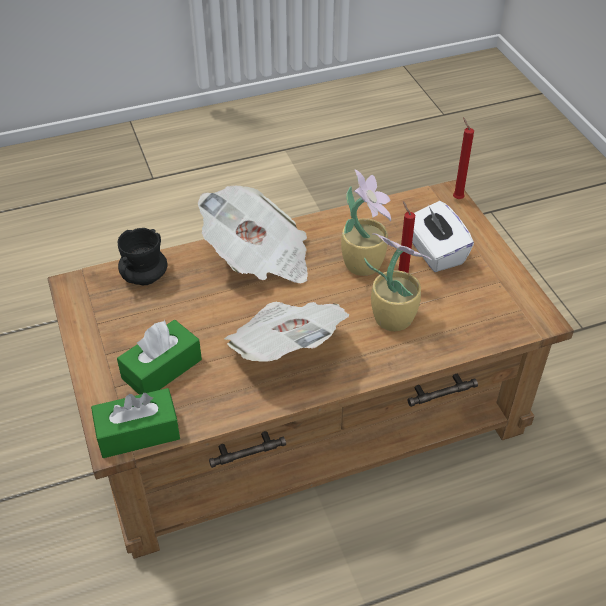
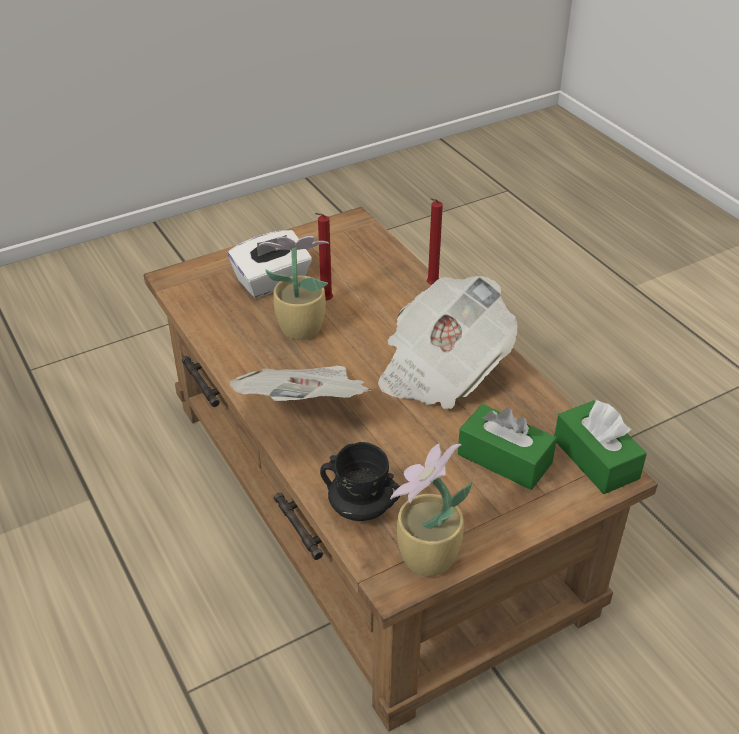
camera: 100 degrees left, 5 degrees down
(391, 317) = (375, 304): potted plant -> potted plant (426, 559)
(456, 198) = (179, 271): red candle -> red candle (431, 286)

